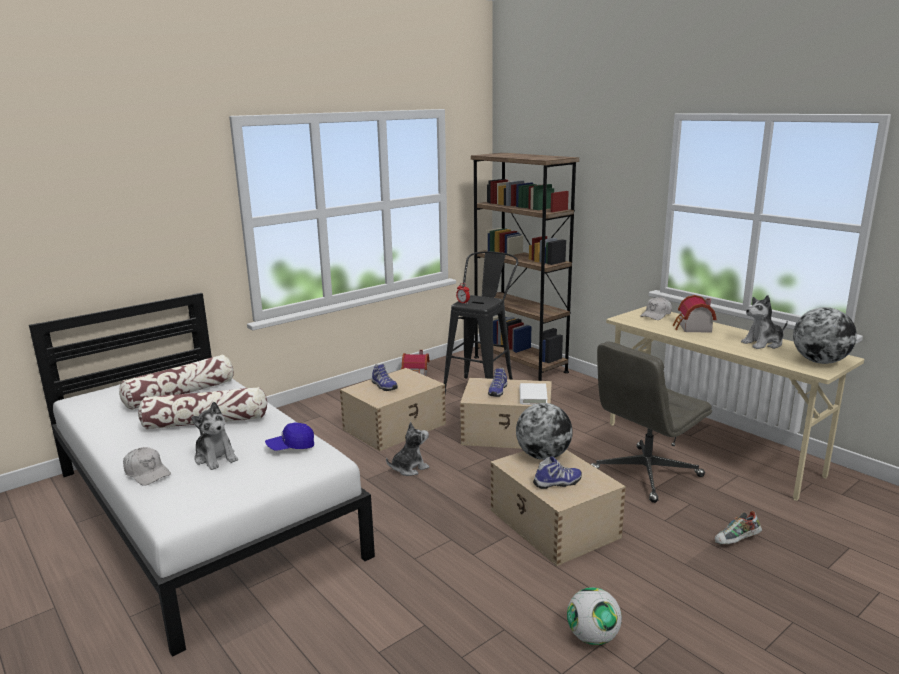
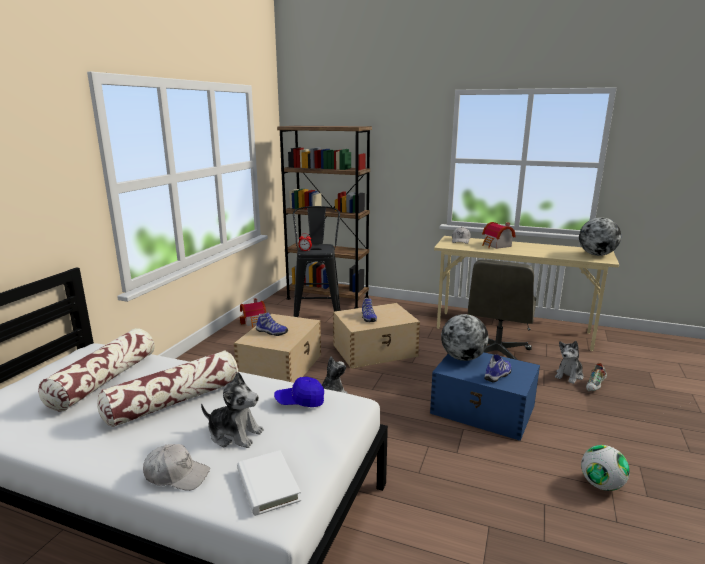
camera: 30 degrees left, 0 degrees up
(291, 447) = (300, 401): blue cap -> blue cap turned 45 degrees clockwise
(533, 396) = (398, 316): white book -> white book (268, 485)
(554, 524) = (483, 410): beige storage box -> blue storage box
(763, 343) = (550, 249): plush toy -> plush toy (569, 375)

